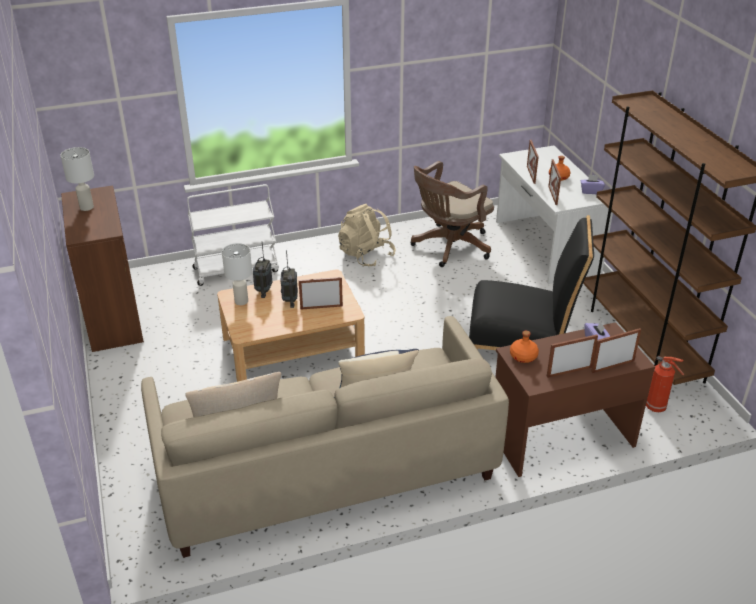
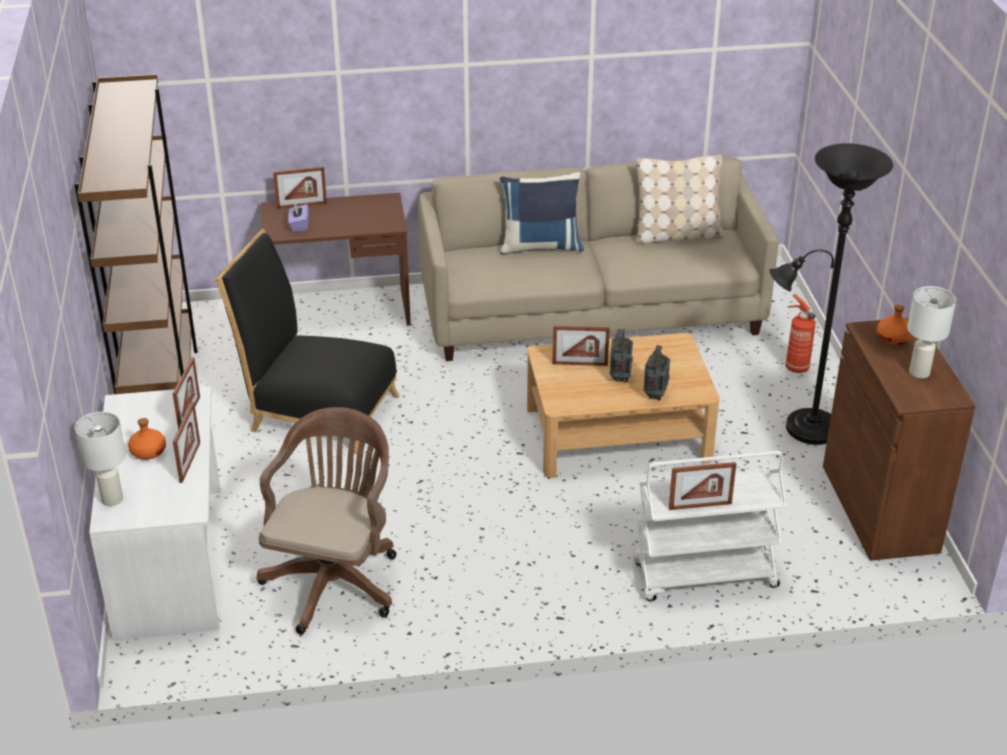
camera: 170 degrees left, 0 degrees up
(148, 369) = (805, 428): none -> black floor lamp
(241, 301) = (685, 383): white table lamp -> white table lamp (112, 499)
(366, 255) = (481, 579): beige backpack -> none
(448, 247) = (335, 579): brown office chair -> brown office chair turned 45 degrees counterclockwise
(523, 356) = (384, 221): orange bottle -> orange bottle (893, 337)
(569, 371) = (347, 205): picture frame -> picture frame (700, 506)
(591, 191) = (123, 416): purple tissue box -> none
(657, 407) = (217, 326): fire extinguisher -> fire extinguisher (795, 367)

